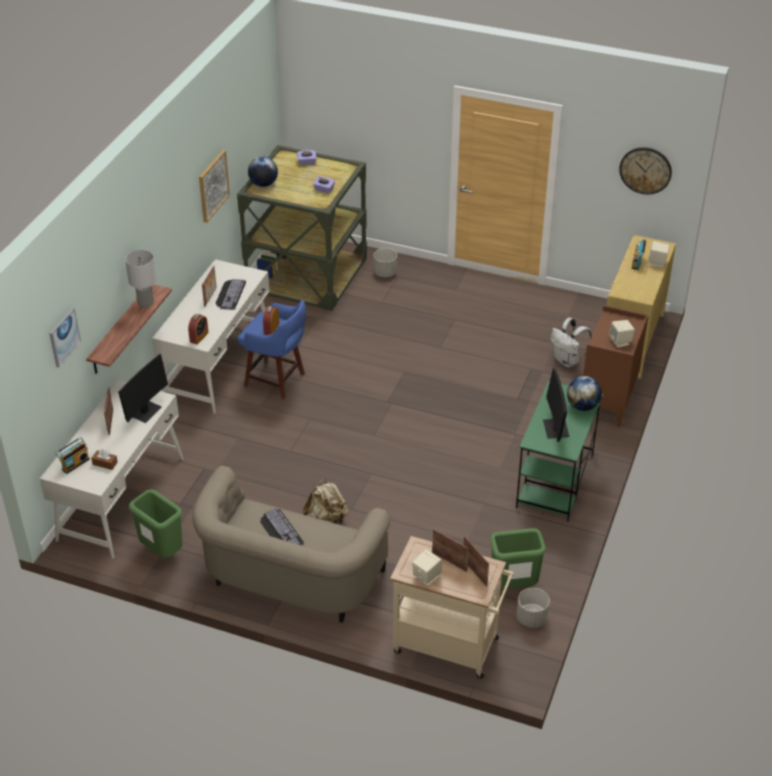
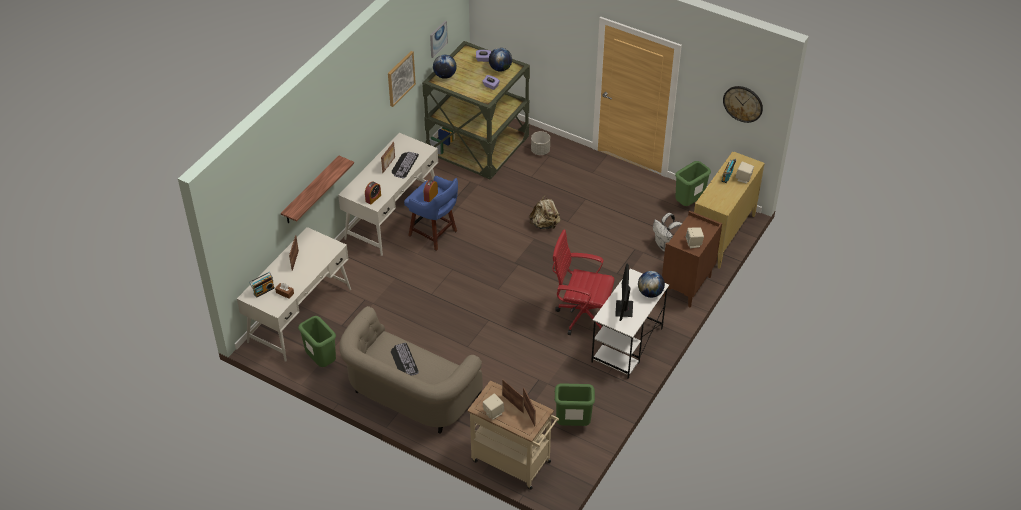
camera: 10 degrees right, 5 degrees up
(64, 337) = (263, 199): picture -> picture (438, 38)
(145, 411) = (321, 255): monitor -> none
(146, 304) = (332, 173): grey table lamp -> none
(326, 519) = (447, 352): beige backpack -> beige backpack (545, 224)
(330, 170) = (500, 68): none -> globe
(486, 453) = (580, 315): none -> red office chair
(531, 618) = (579, 450): grey planter -> none
(555, 481) = (627, 345): green desk -> white desk
(581, 310) = (689, 203): none -> green trash can

